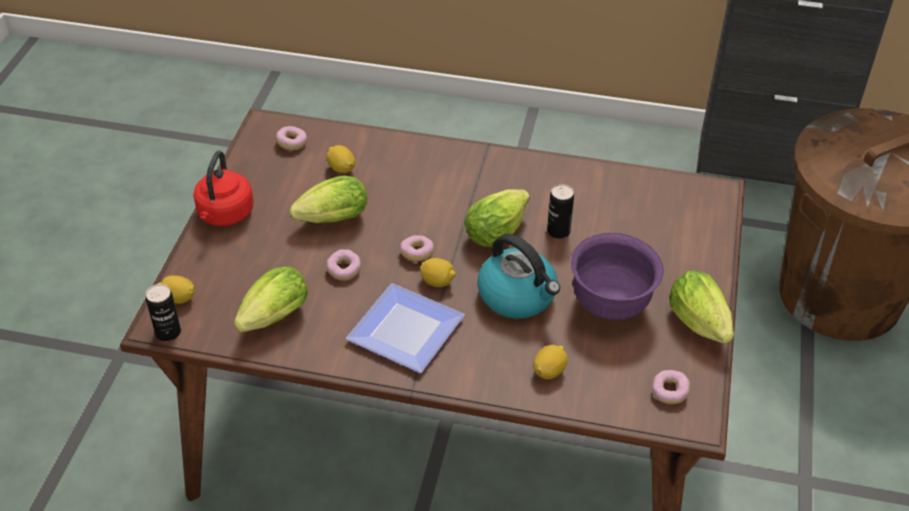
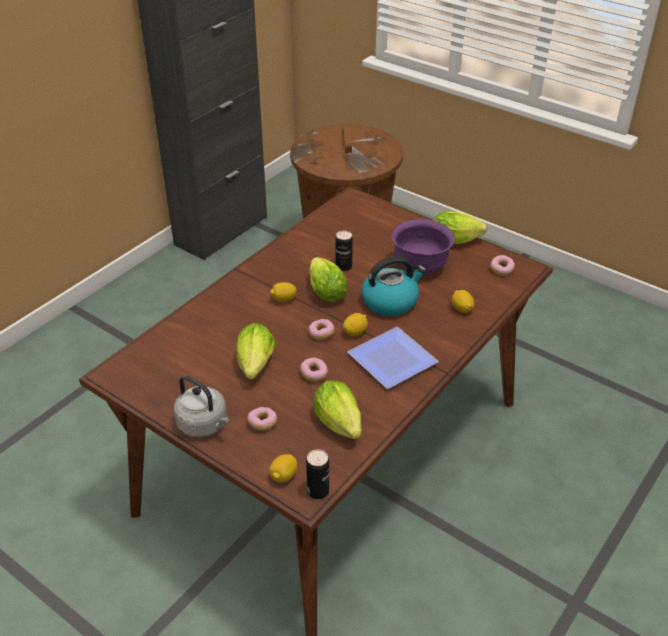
camera: 65 degrees left, 5 degrees down
(224, 215) = (204, 425): red kettle -> grey kettle
(292, 143) = (149, 364): donut -> donut (262, 423)
(341, 168) = (202, 345): lemon -> lemon (283, 299)

